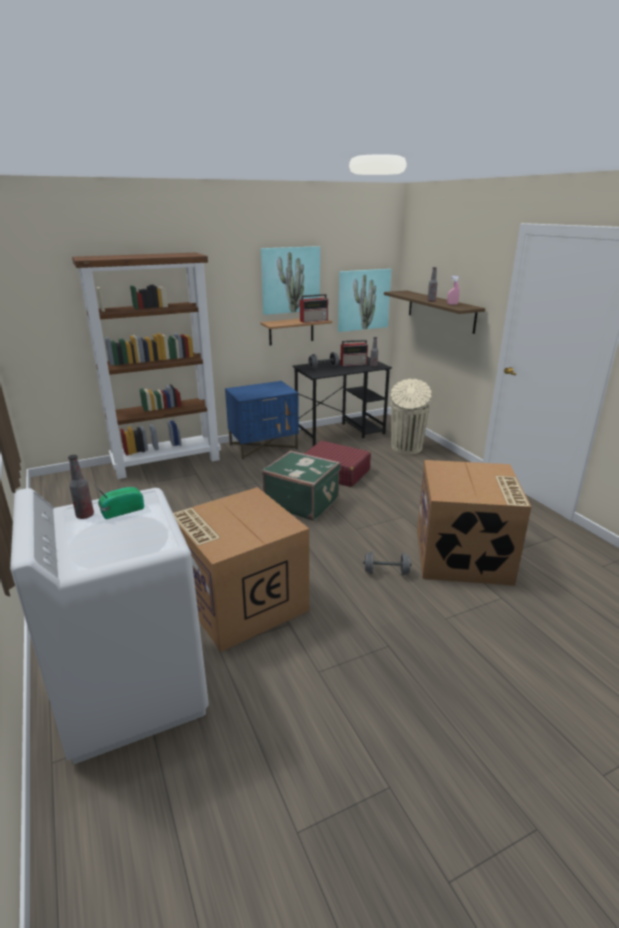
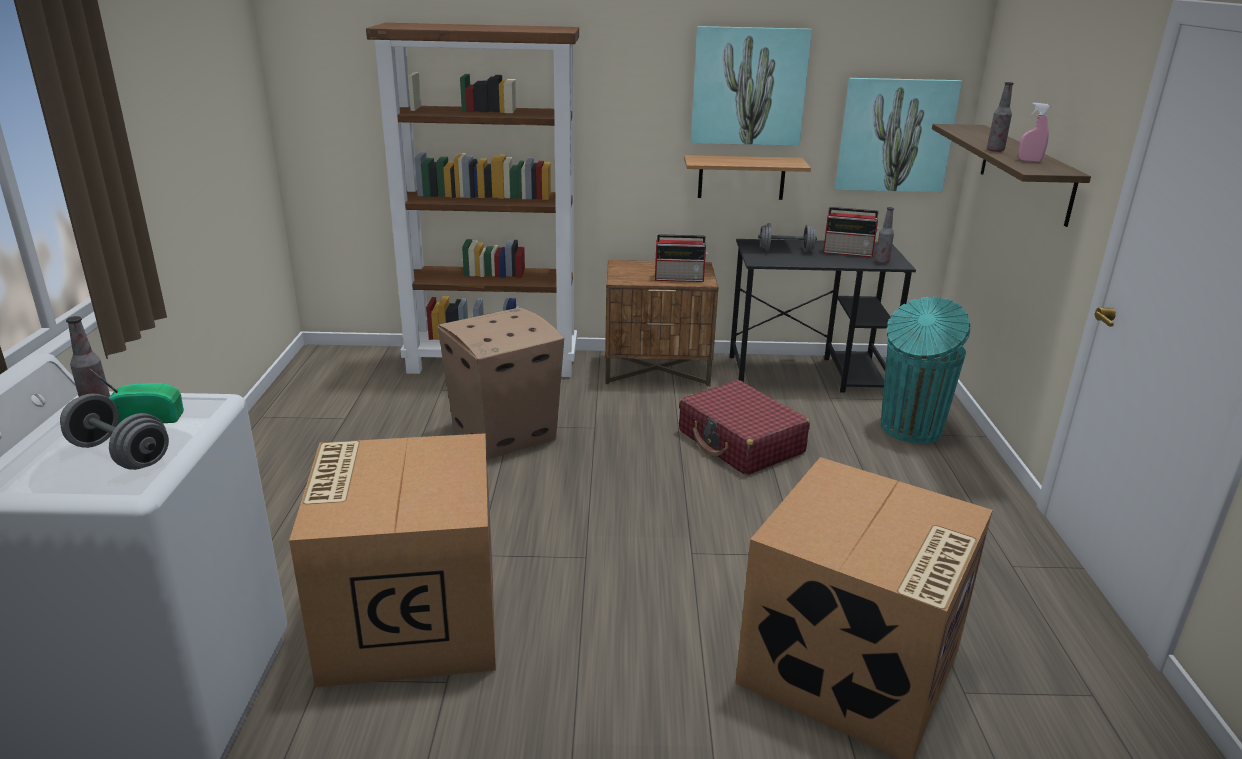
camera: 25 degrees right, 0 degrees up
(207, 498) = (502, 434): none -> cardboard box
(264, 446) = (657, 370): blue nightstand -> brown nightstand
(302, 502) = (640, 480): green suitcase -> none
(314, 320) = (778, 163): radio -> radio (680, 278)
(386, 572) = (679, 649): grey dumbbell -> grey dumbbell (120, 454)
(406, 448) = (909, 429): beige trash can -> turquoise trash can

